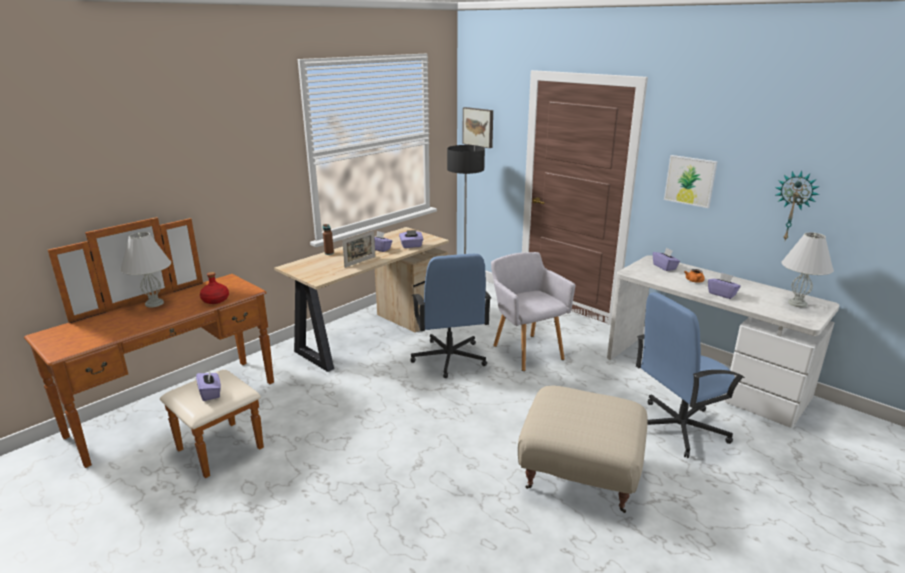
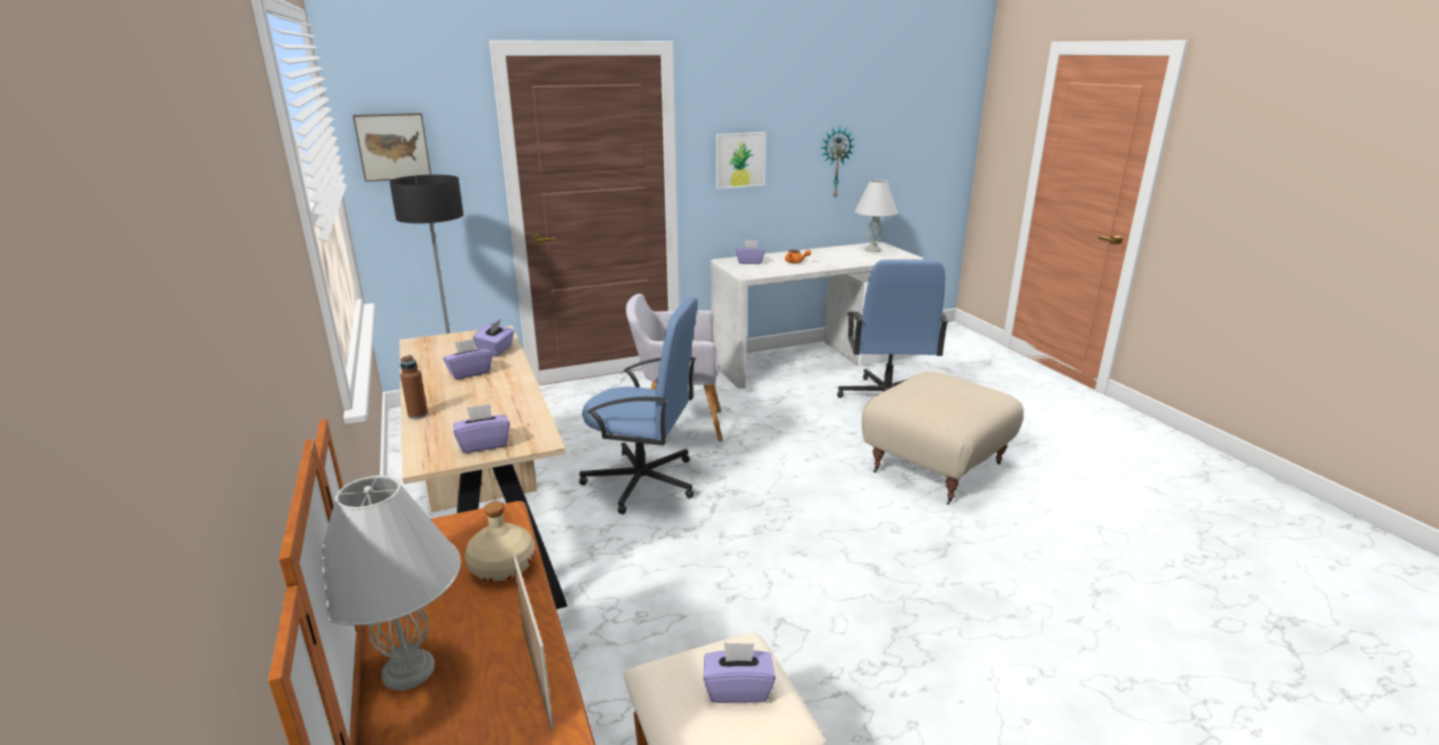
camera: 65 degrees left, 0 degrees up
(215, 300) = (501, 566): red bottle -> beige bottle
(360, 262) = (505, 396): picture frame -> picture frame (537, 676)
(722, 294) = (833, 262): purple tissue box -> purple tissue box (484, 444)

